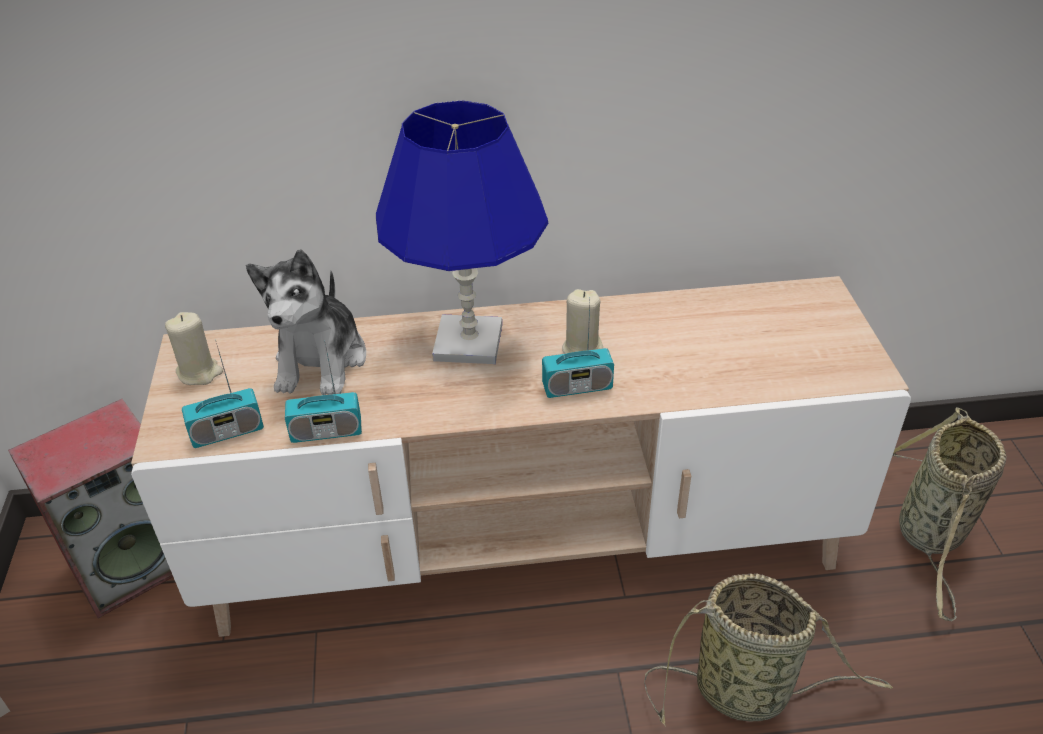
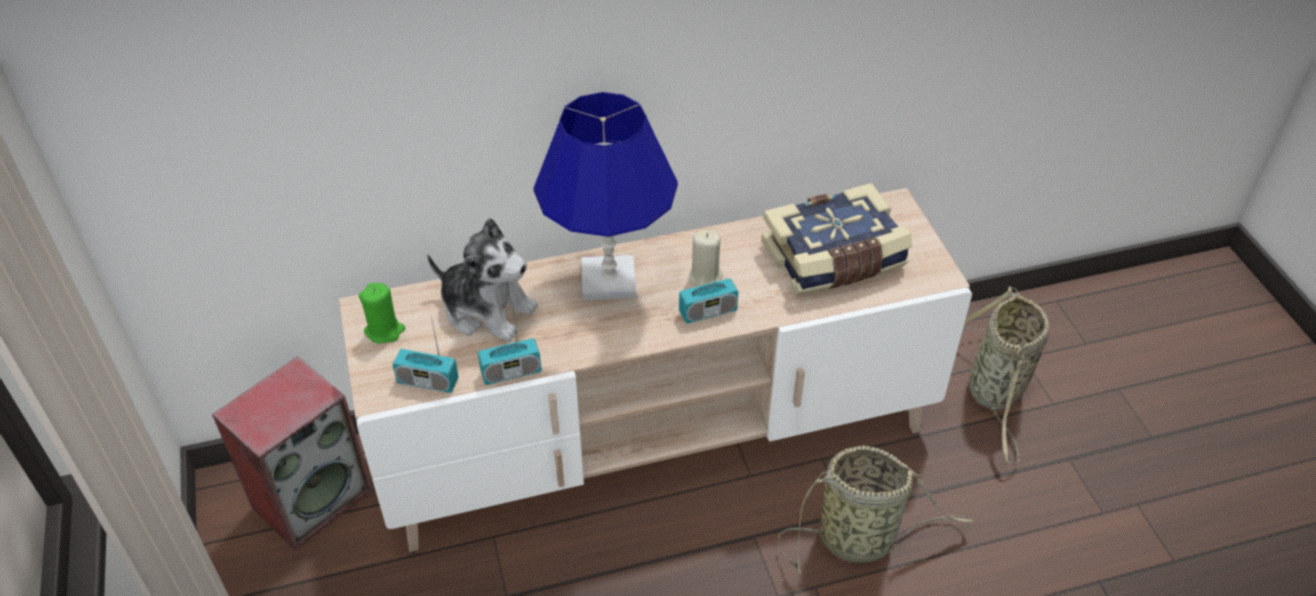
camera: 10 degrees left, 5 degrees up
(199, 372) = (384, 331): beige candle -> green candle
(227, 432) = (427, 381): radio -> radio turned 45 degrees clockwise
(321, 361) = (487, 310): plush toy -> plush toy turned 60 degrees counterclockwise
(741, 344) = (834, 259): none -> book

